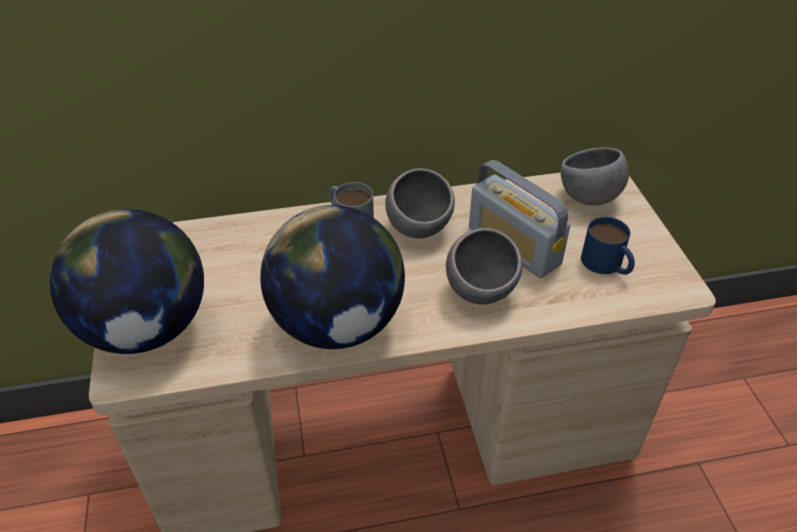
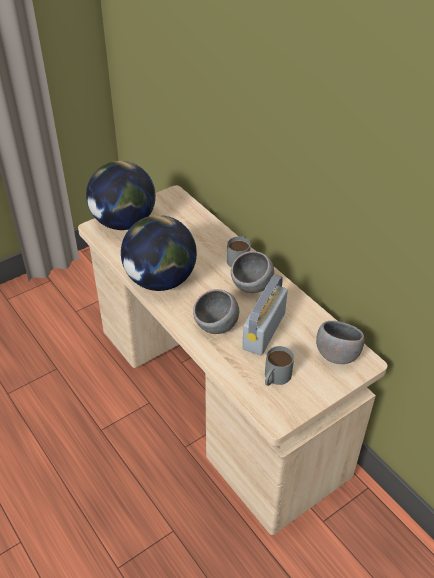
camera: 65 degrees right, 0 degrees up
(607, 265) = (275, 377): blue mug -> grey mug

